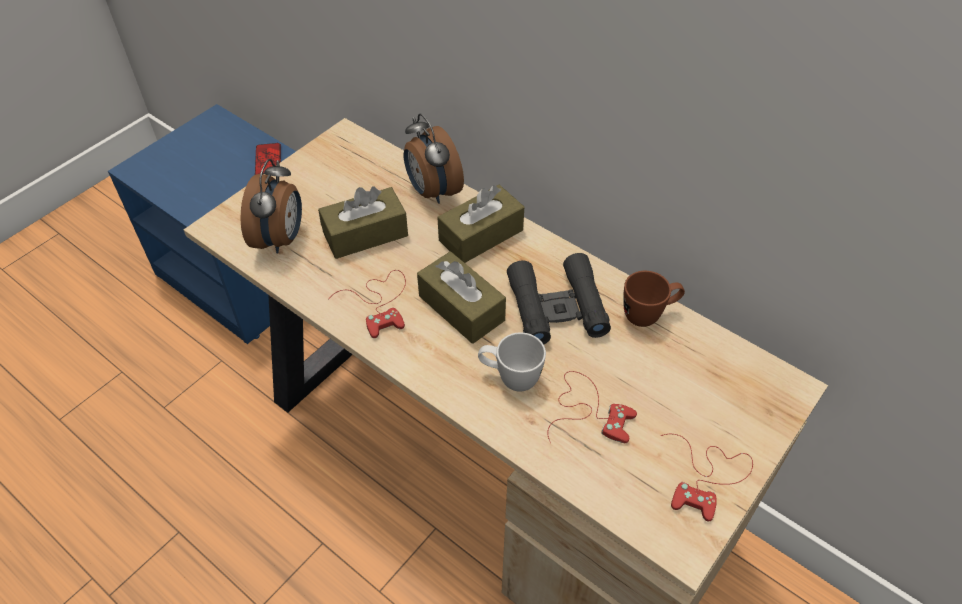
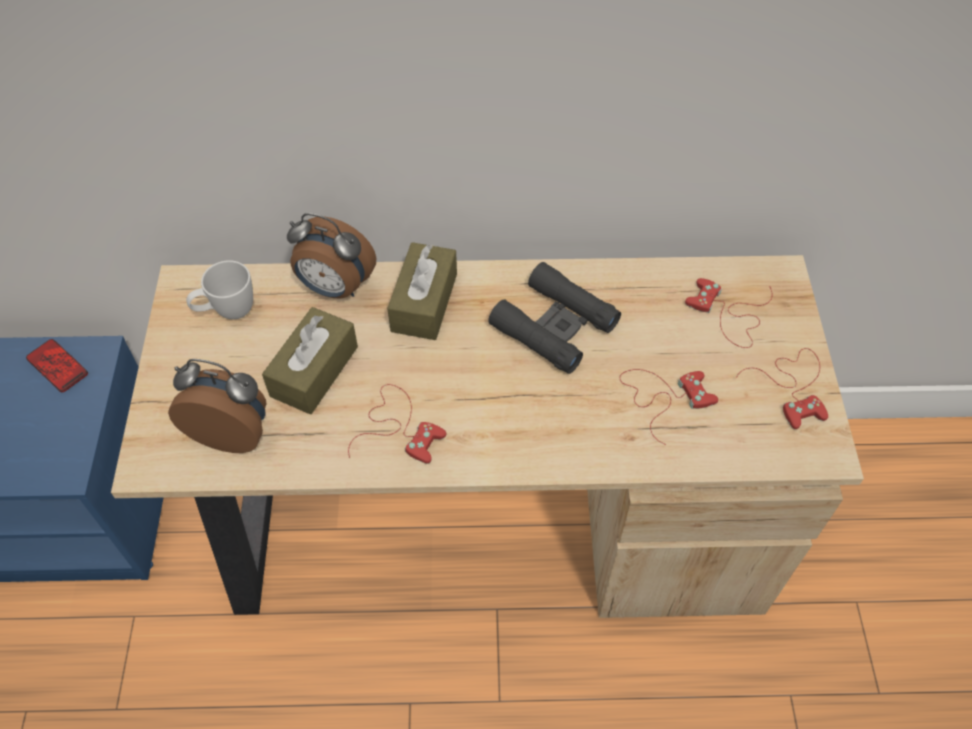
camera: 40 degrees left, 5 degrees up
(281, 239) = (232, 431): alarm clock -> alarm clock turned 45 degrees counterclockwise
(461, 308) = (476, 381): brown tissue box -> none
(510, 378) = (578, 414): white mug -> white mug (227, 312)
(649, 315) = (631, 283): brown mug -> none
(708, 388) = (729, 314): none -> red game controller

